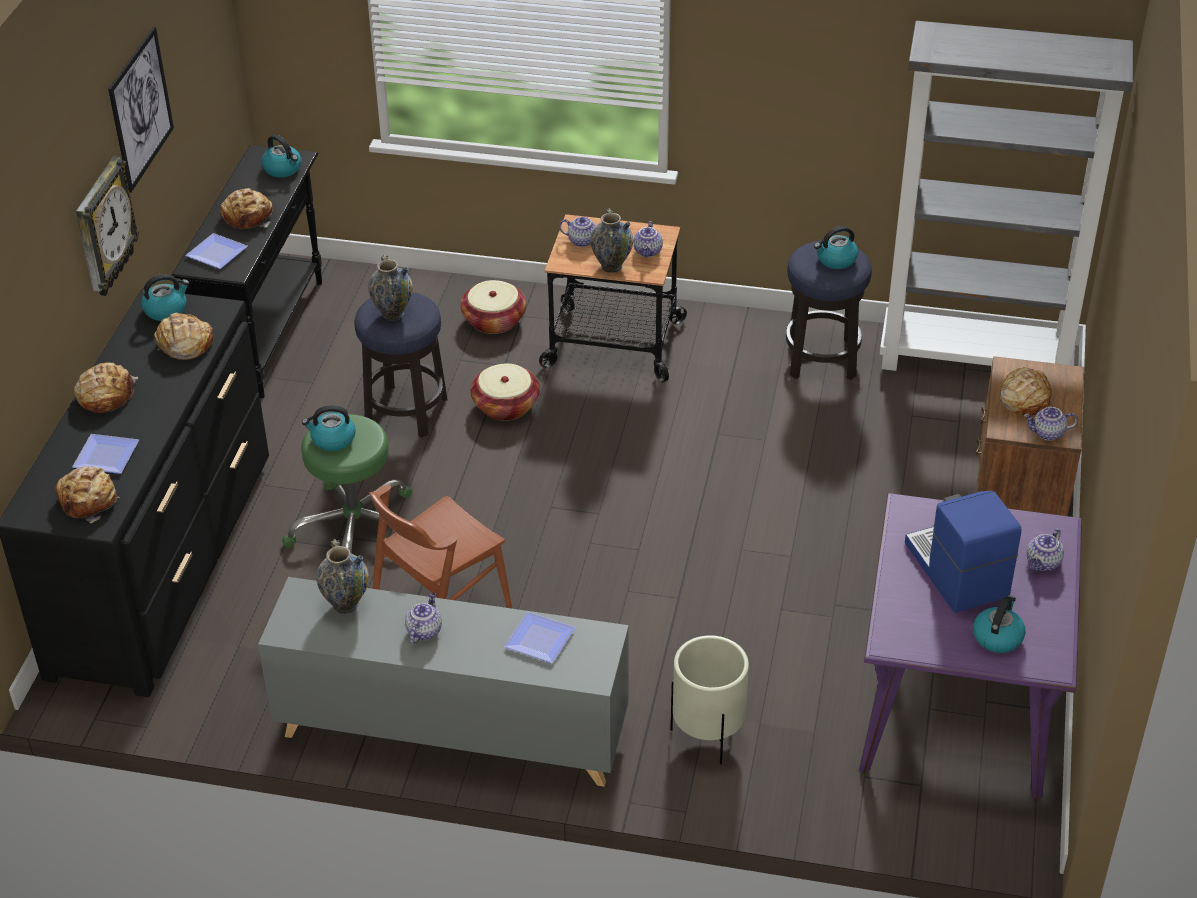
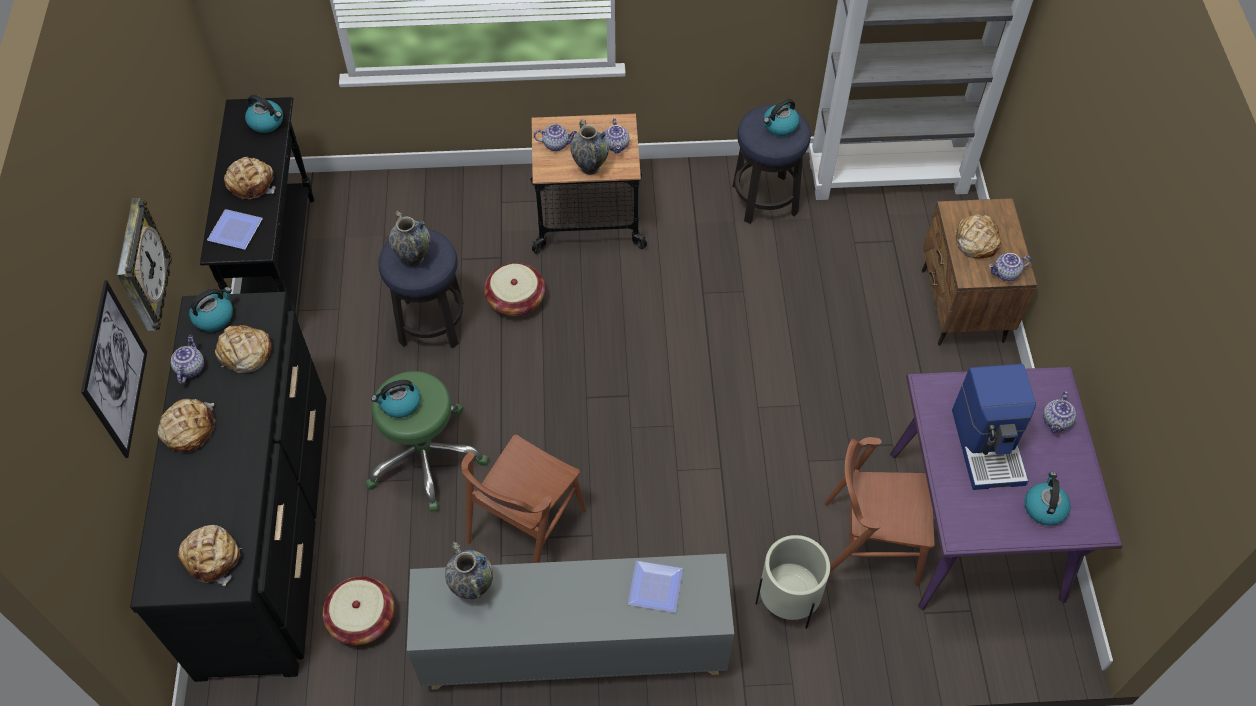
camera: 15 degrees left, 15 degrees up
(107, 458) = (214, 502): plate -> none
(141, 109) = (142, 135): picture -> picture (114, 370)
(424, 630) = (551, 601): teapot -> teapot (190, 367)
(494, 321) = (478, 212): basket -> basket (362, 618)
(824, 698) = (869, 542): none -> brown chair
(955, 571) = (989, 445): coffee machine -> coffee machine turned 150 degrees counterclockwise

